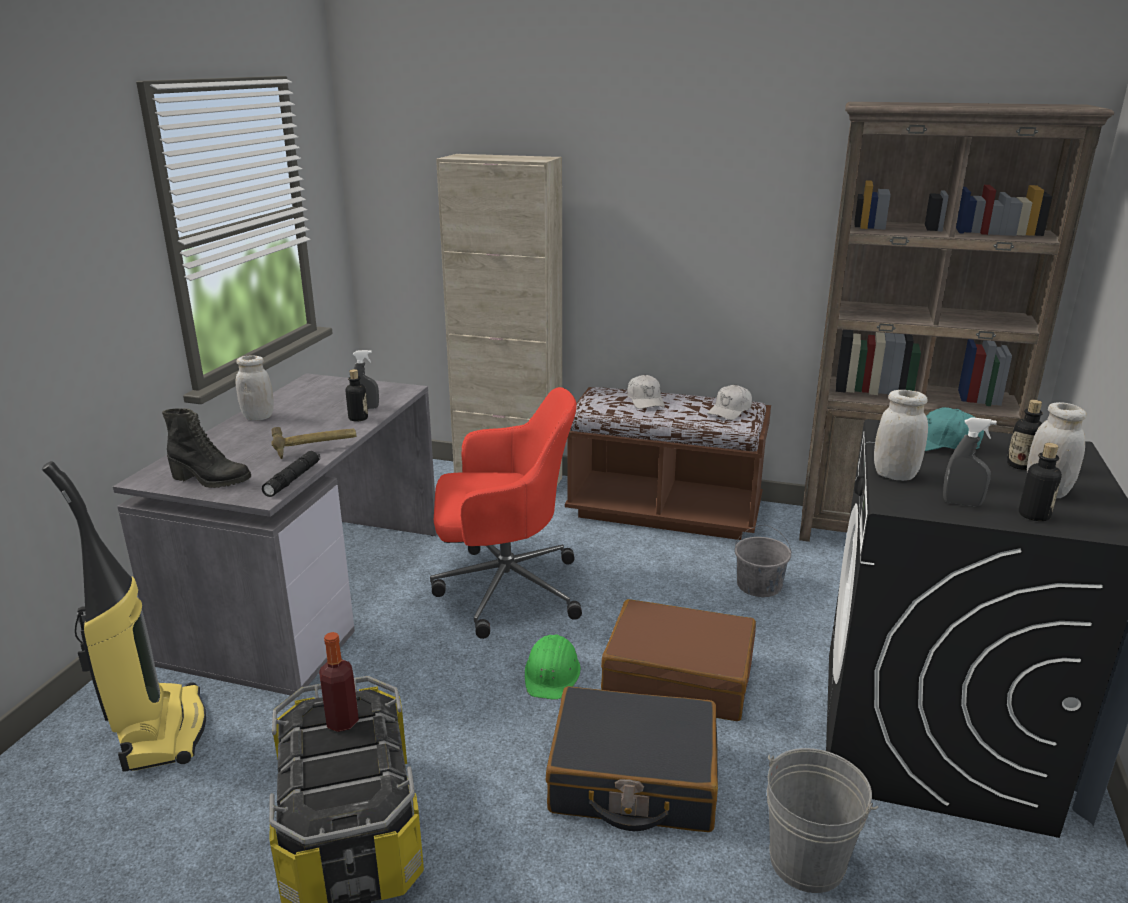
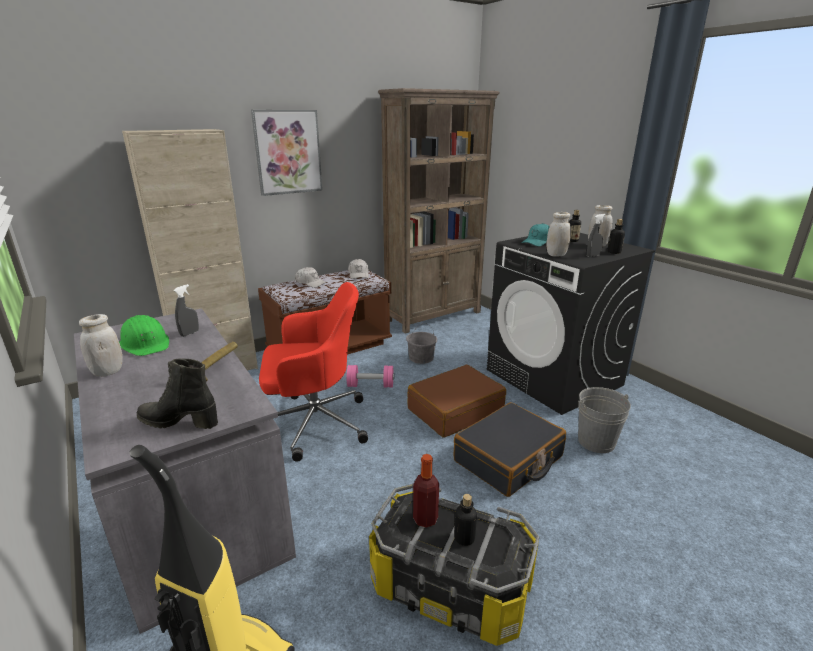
camera: 50 degrees left, 0 degrees up
(210, 480) = (179, 421): black boot -> black boot turned 135 degrees counterclockwise
(293, 479) = (246, 389): black flashlight -> none
(358, 418) = (199, 340): bottle -> bottle (464, 538)
(504, 589) = (314, 423): red office chair -> red office chair turned 45 degrees clockwise
(552, 674) = (407, 444): green hard hat -> green hard hat (146, 343)
(631, 583) = (370, 385): none -> pink dumbbell
(666, 196) = (287, 152): none -> picture

